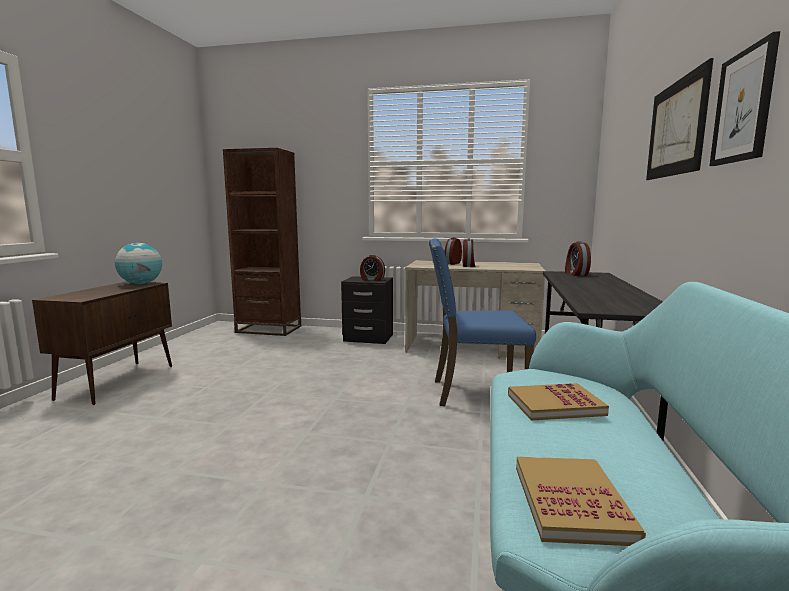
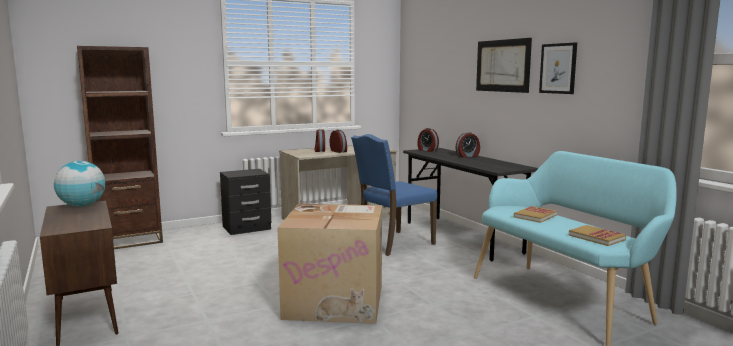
camera: 40 degrees left, 0 degrees up
(281, 442) = (336, 300): none -> cardboard box
(372, 279) = (250, 172): alarm clock -> alarm clock (468, 156)

